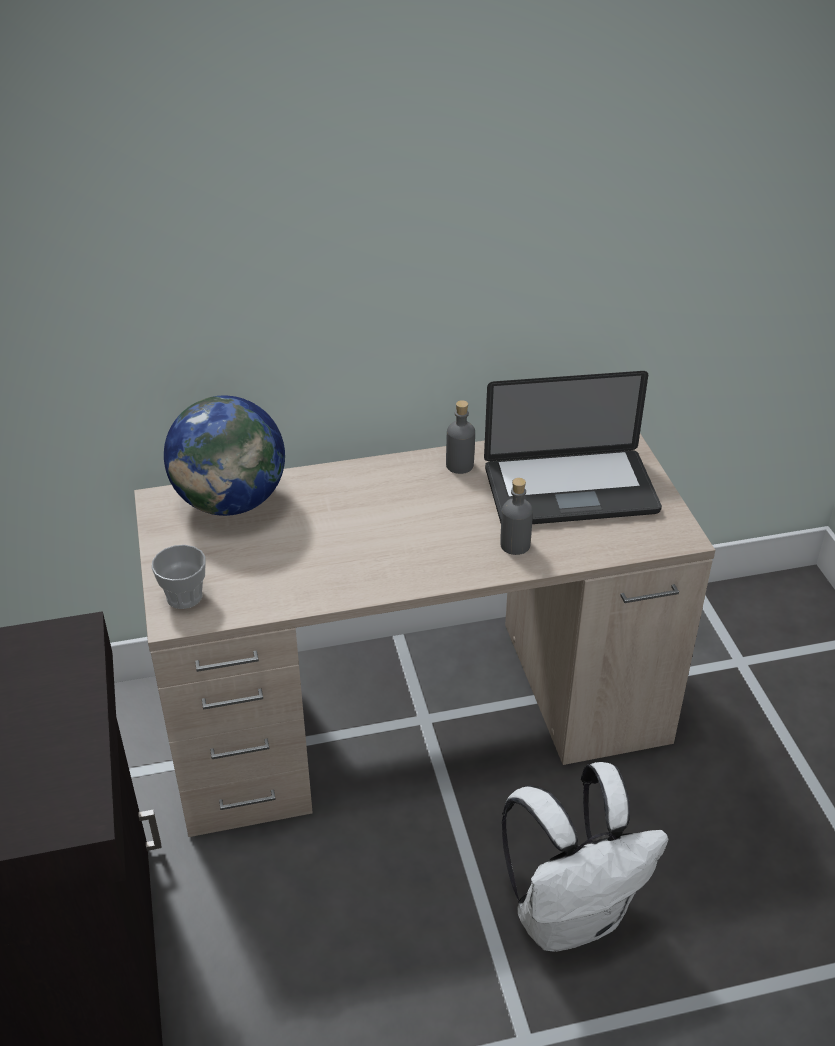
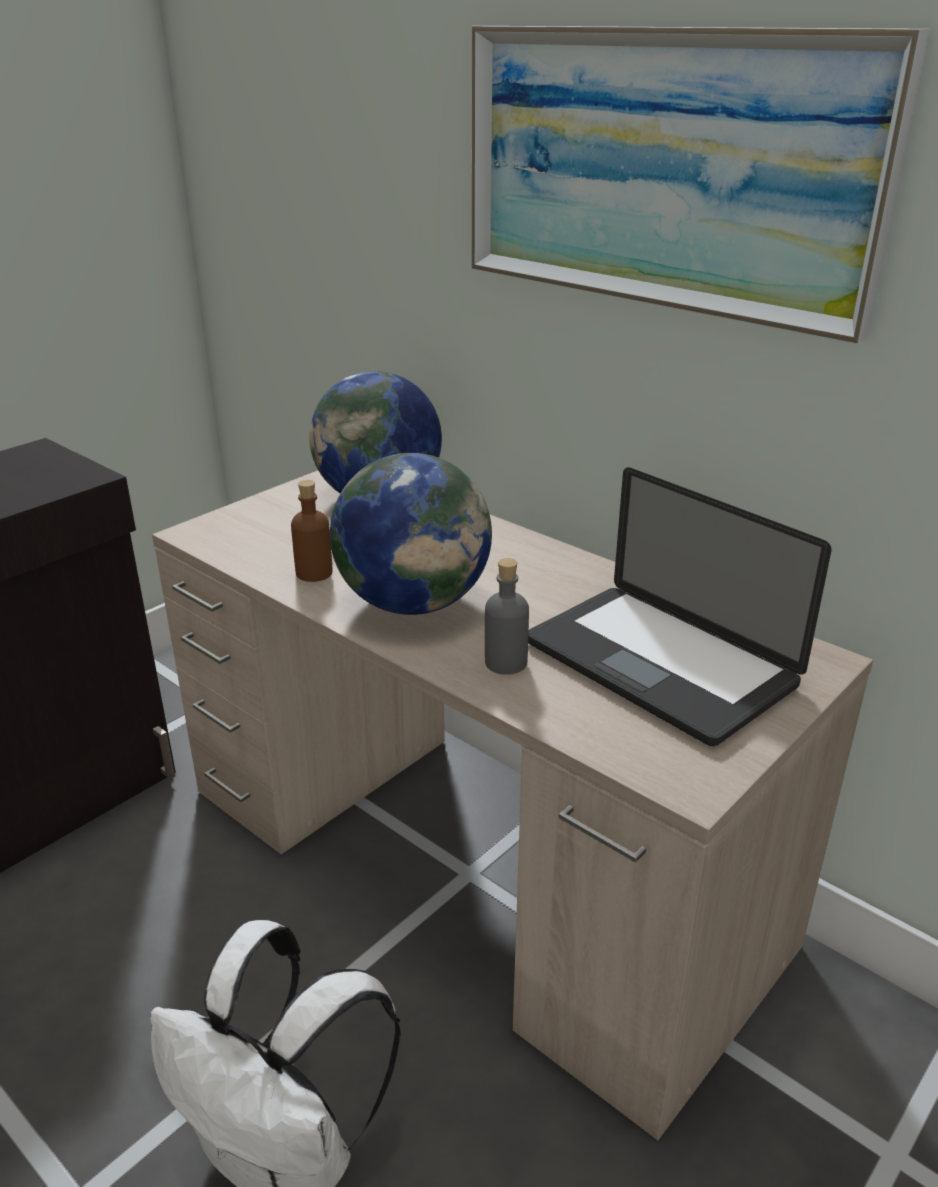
camera: 55 degrees right, 10 degrees down
(184, 596) = (226, 526): cup -> none
(316, 579) = (314, 573): none -> brown bottle
(407, 551) = (413, 603): none -> globe
(447, 180) = (662, 170): none -> picture
(459, 465) = (597, 581): grey bottle -> none

